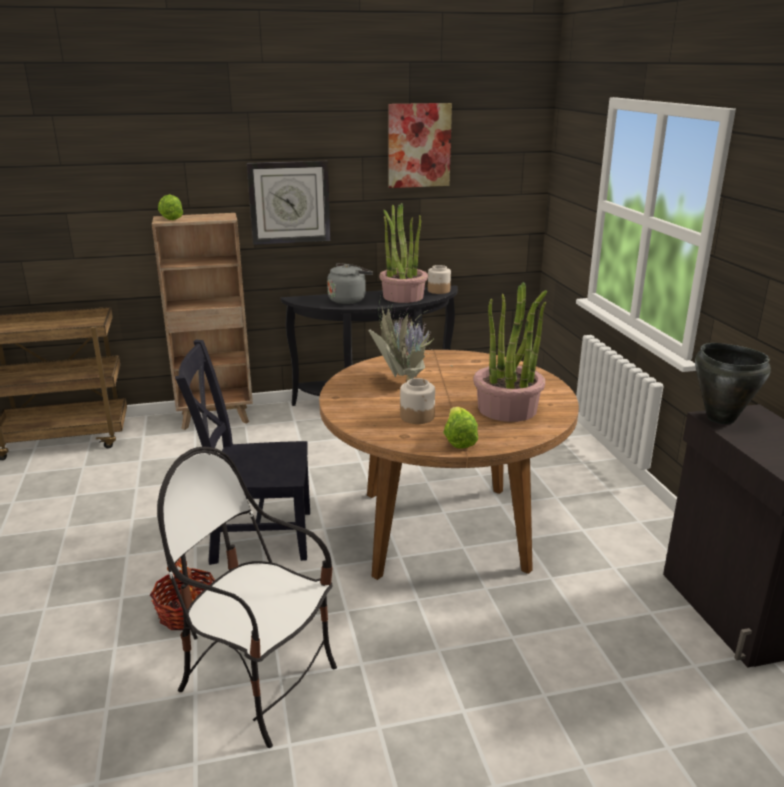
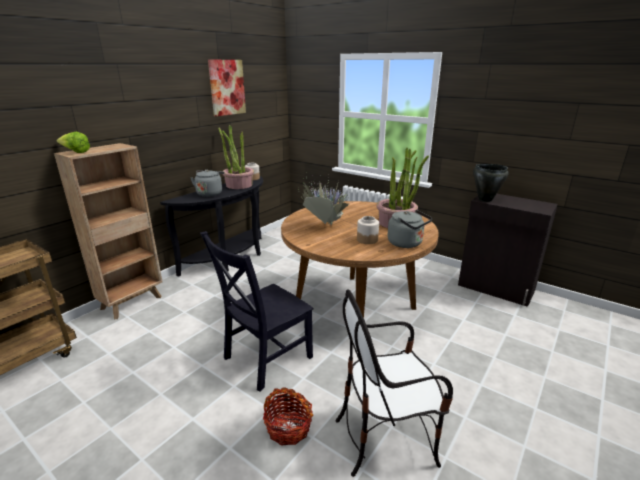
camera: 40 degrees left, 0 degrees up
(289, 202) = (155, 131): wall clock -> none
(458, 440) = (407, 243): lettuce -> grey kettle

